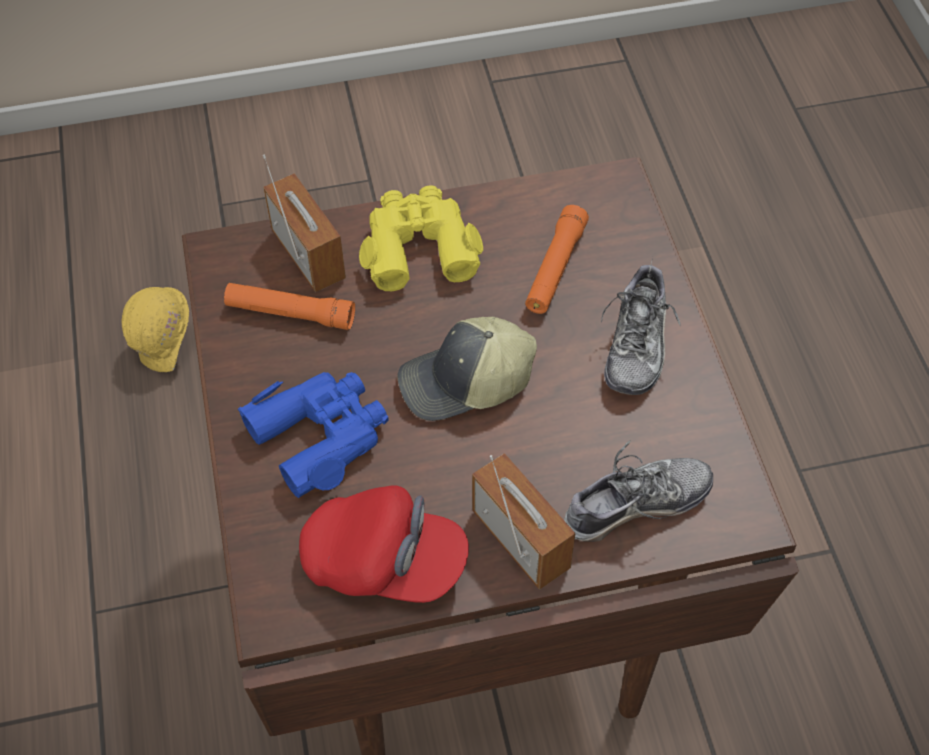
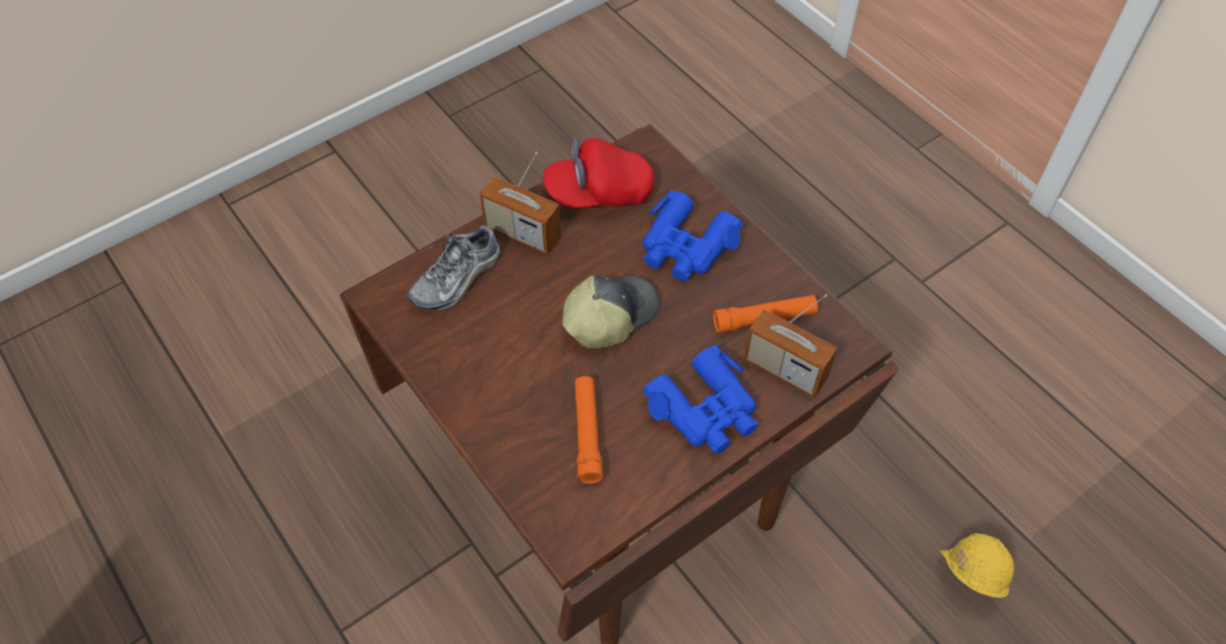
camera: 155 degrees right, 0 degrees up
(418, 246) = (706, 410): yellow binoculars -> blue binoculars
(637, 344) = (496, 392): shoe -> none

